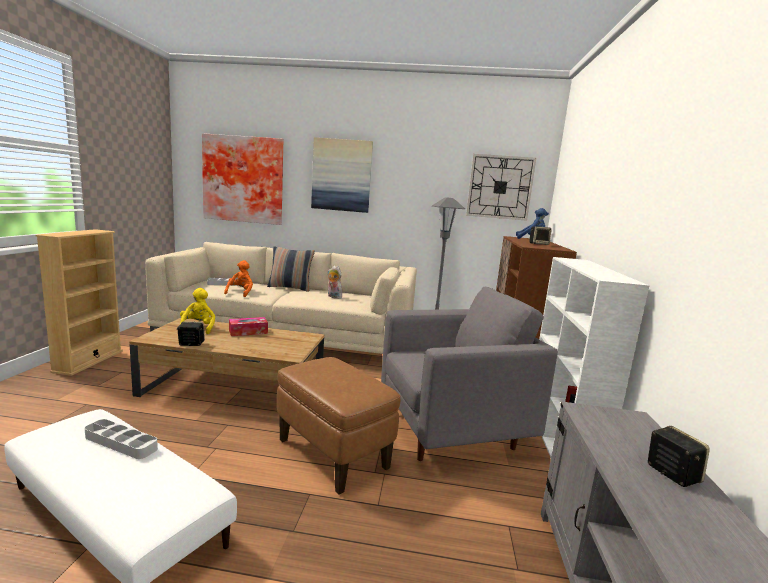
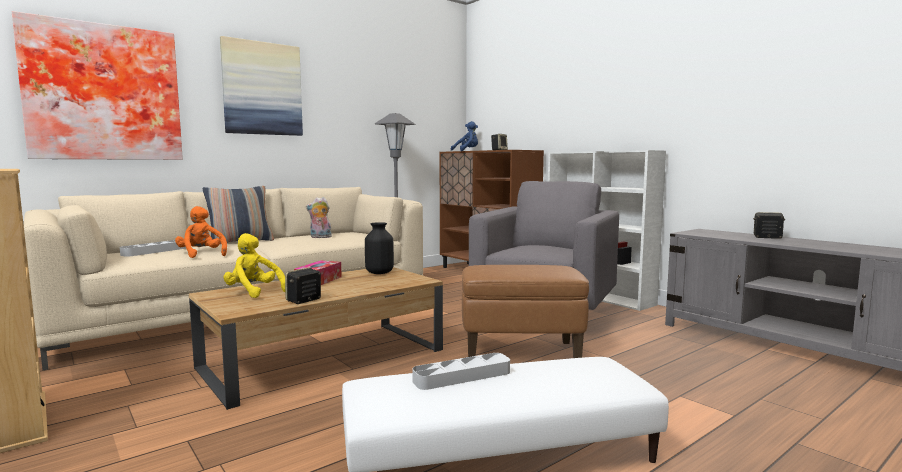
camera: 45 degrees left, 5 degrees down
(296, 338) = (380, 272): none -> black vase
(500, 187) = (426, 103): wall clock -> none

